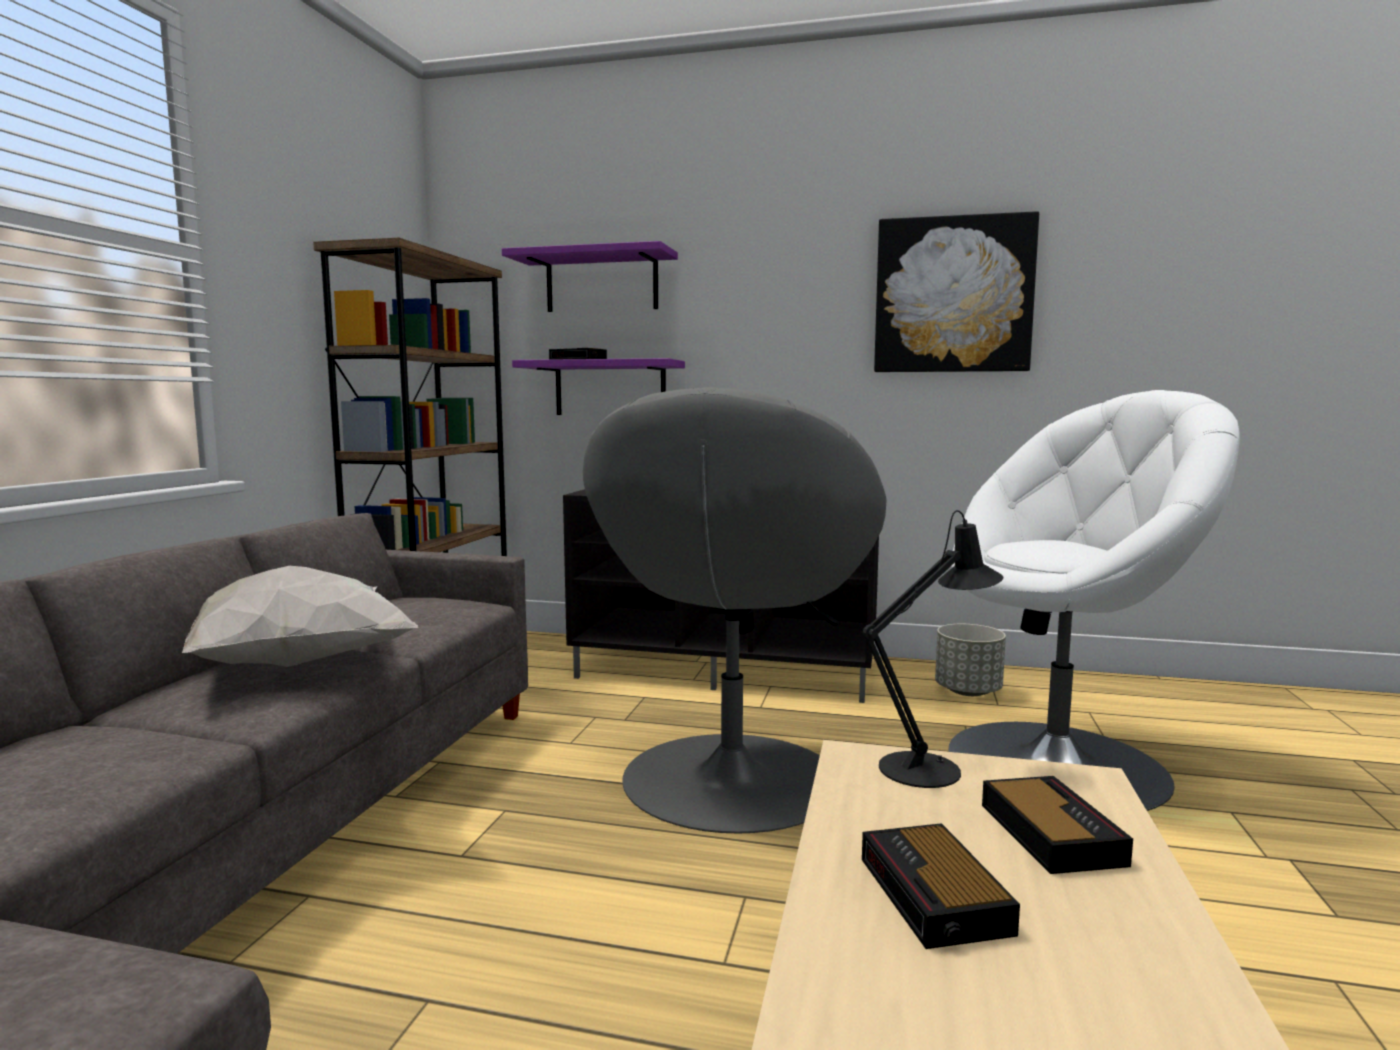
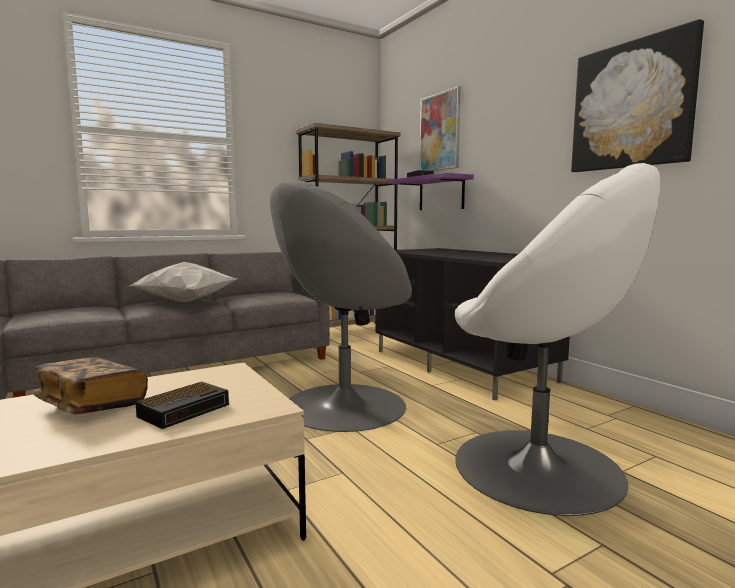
camera: 45 degrees right, 0 degrees up
(602, 283) = (440, 132): purple shelf -> picture
(929, 767) = (237, 380): black table lamp -> none
(935, 897) = (92, 405): alarm clock -> book
(968, 691) = (584, 416): grey planter -> none

